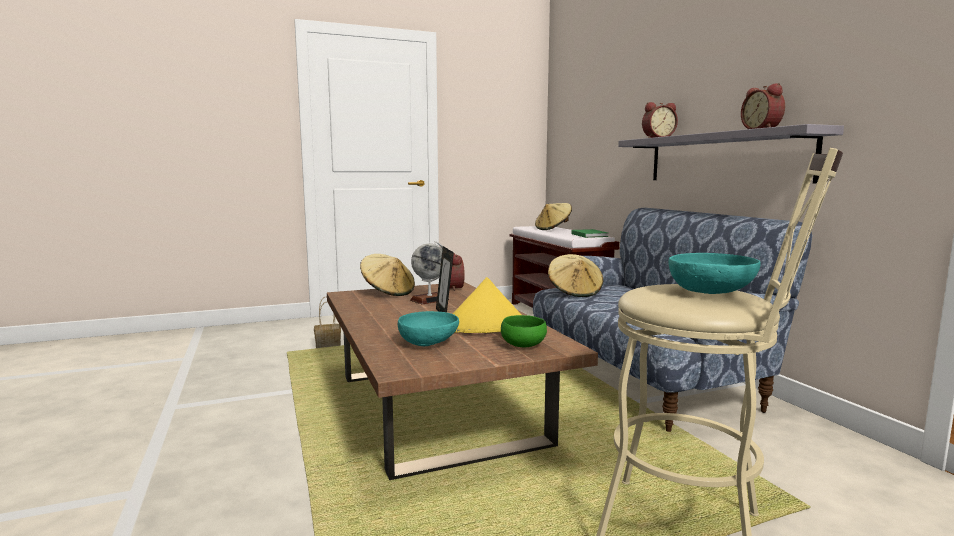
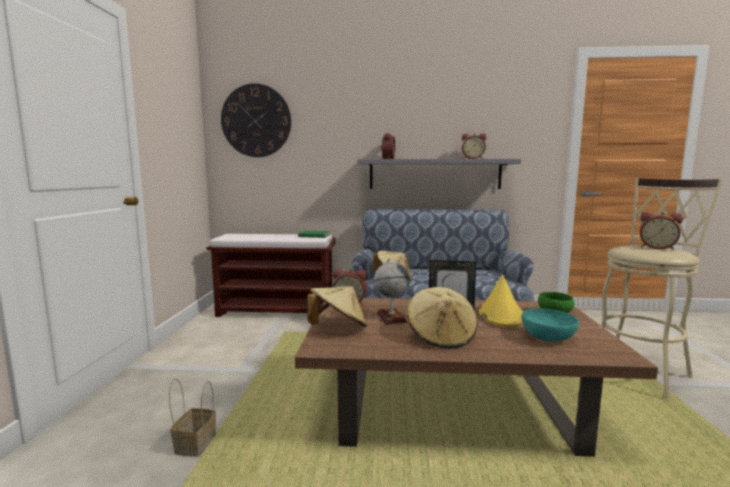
camera: 65 degrees left, 0 degrees up
(553, 229) = (257, 235): beige hat -> beige hat (441, 337)
(575, 104) = (256, 121): none -> wall clock
(711, 294) = (657, 247): turquoise bowl -> alarm clock

